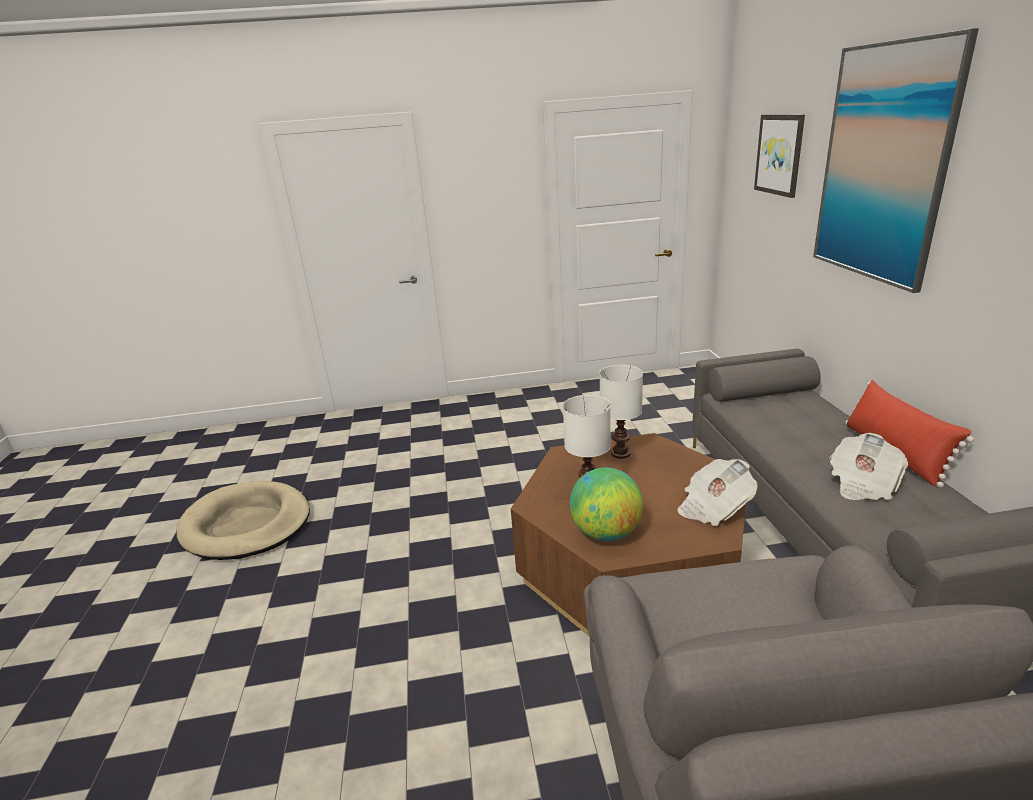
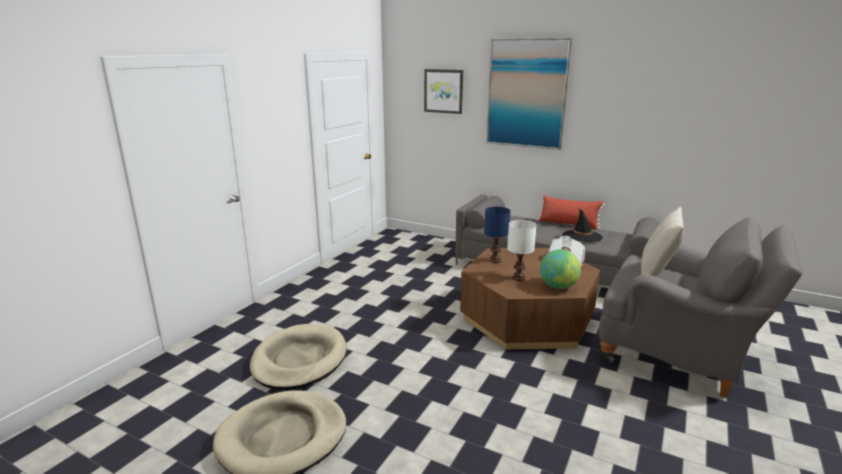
camera: 55 degrees left, 5 degrees down
(366, 469) = (299, 360): none -> beige dog bed
(620, 453) = (494, 260): white table lamp -> blue table lamp
(741, 611) = (656, 275): none -> beige pillow
(862, 484) = (582, 236): newspaper -> black hat

